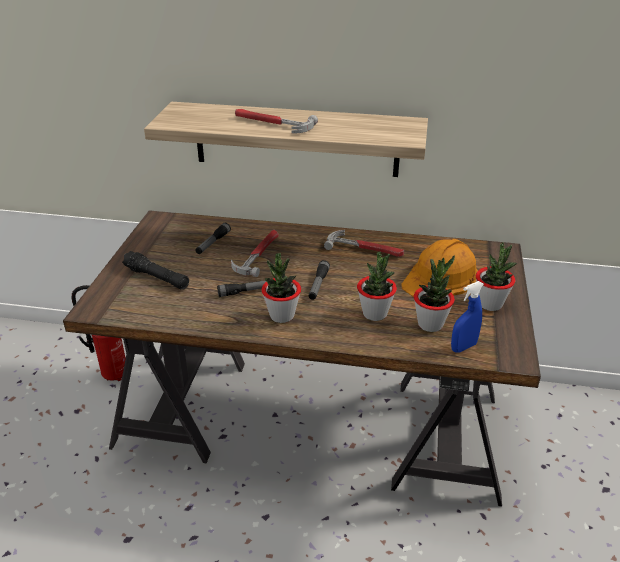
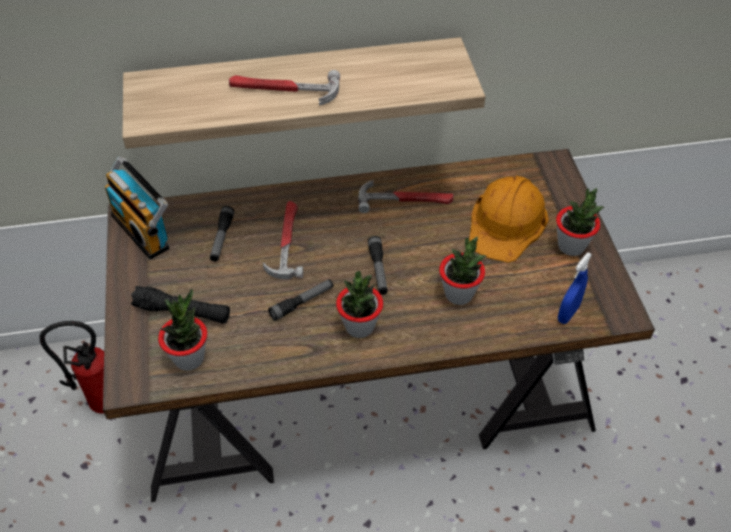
camera: 20 degrees left, 15 degrees up
(162, 228) = (143, 230): none -> radio
(430, 324) = (522, 292): potted plant -> potted plant (189, 358)

